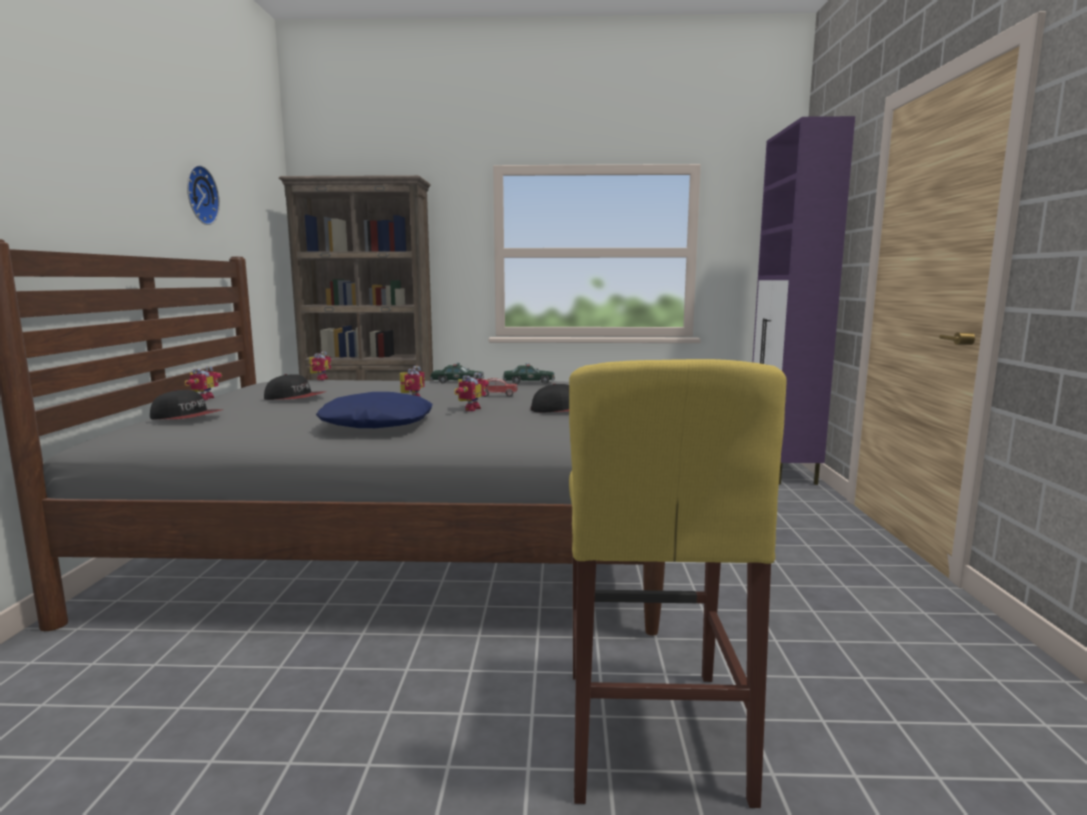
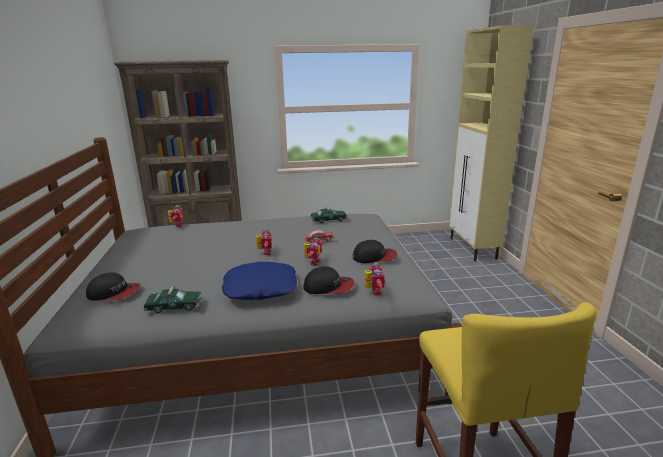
camera: 10 degrees left, 10 degrees up
(199, 195) = (66, 95): wall clock -> none
(203, 398) = (105, 261): toy robot -> toy robot (373, 291)
(295, 398) = (179, 257): cap -> cap (329, 287)
(457, 382) = (280, 223): toy car -> toy car (174, 307)
(782, 471) = (472, 248): purple cabinet -> beige cabinet

